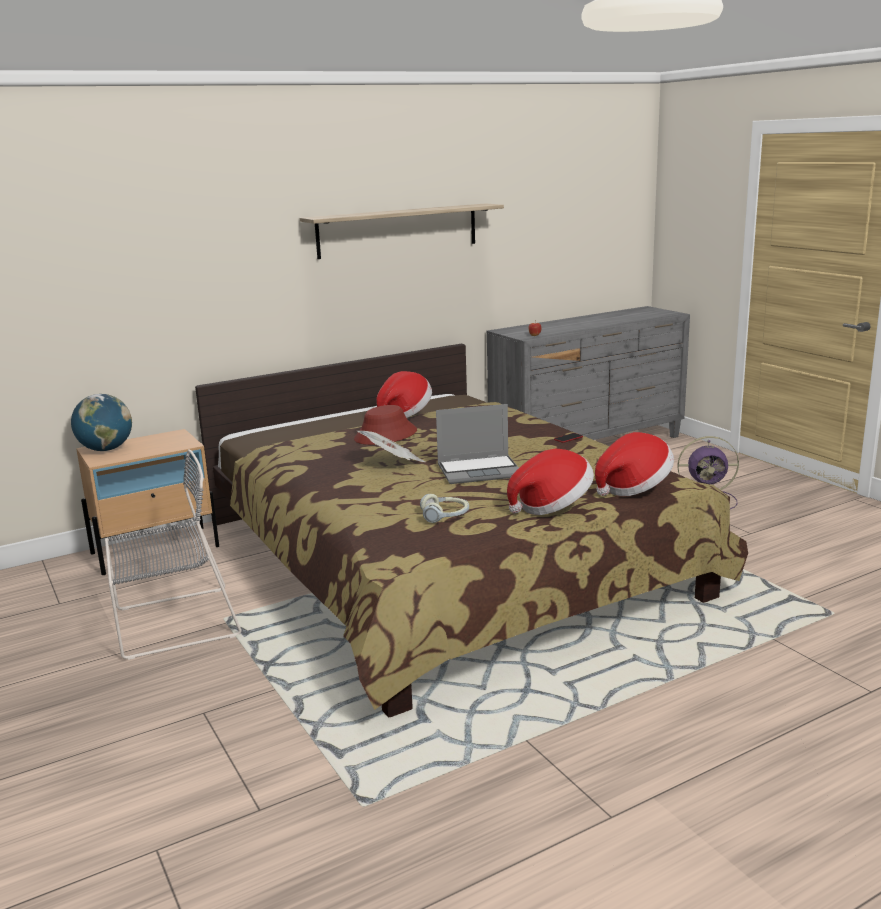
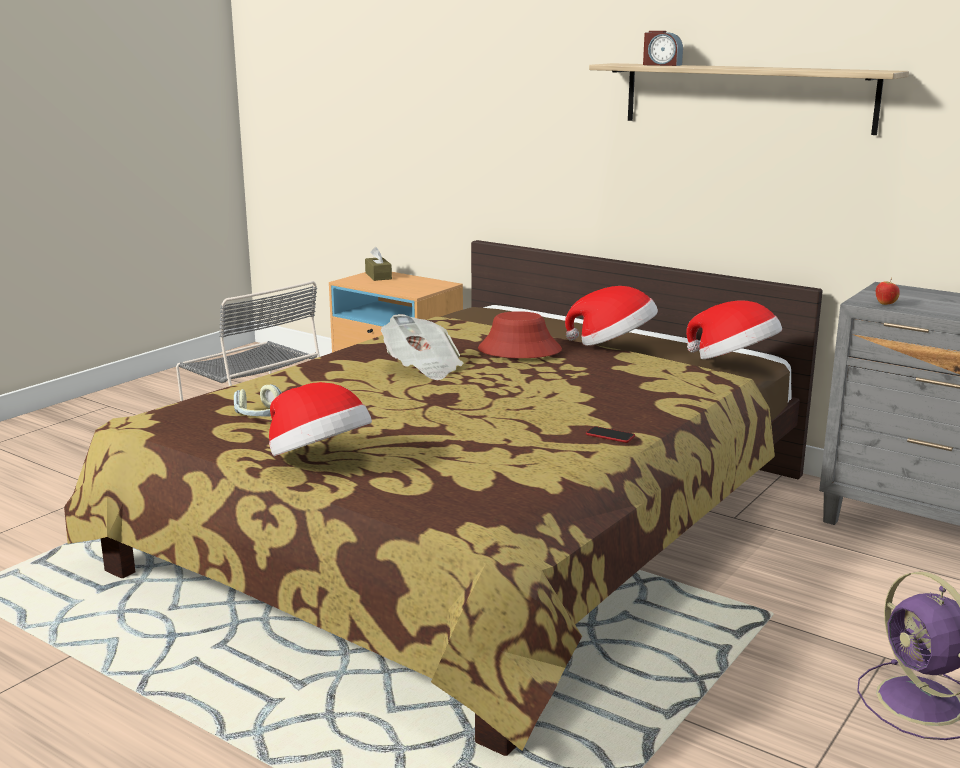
camera: 65 degrees right, 0 degrees up
(106, 449) = (378, 276): globe -> brown tissue box
(356, 214) = (661, 65): none -> alarm clock
(480, 471) = (425, 408): laptop -> none
(633, 487) = (422, 497): hat -> hat (734, 361)

